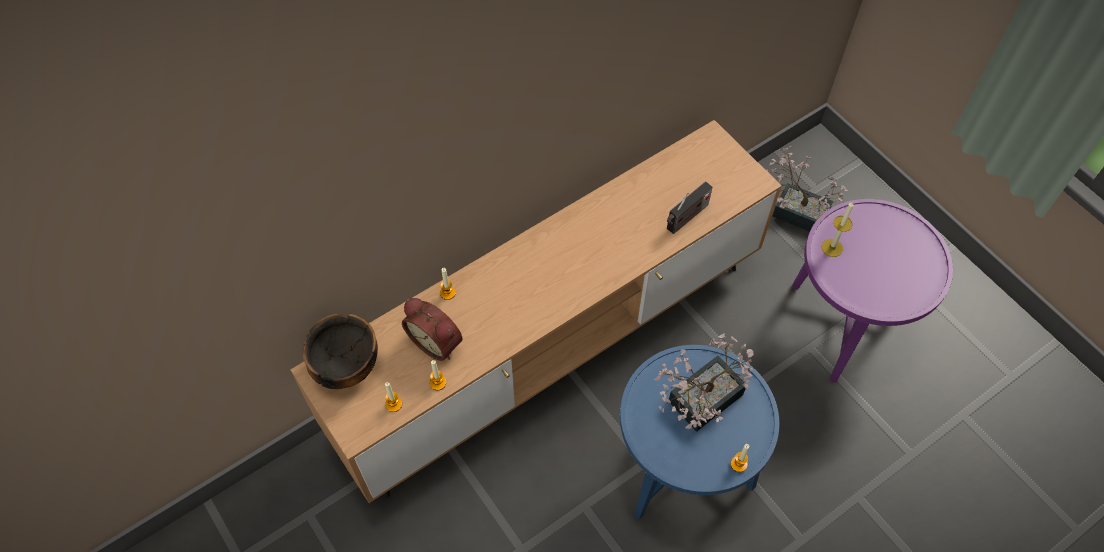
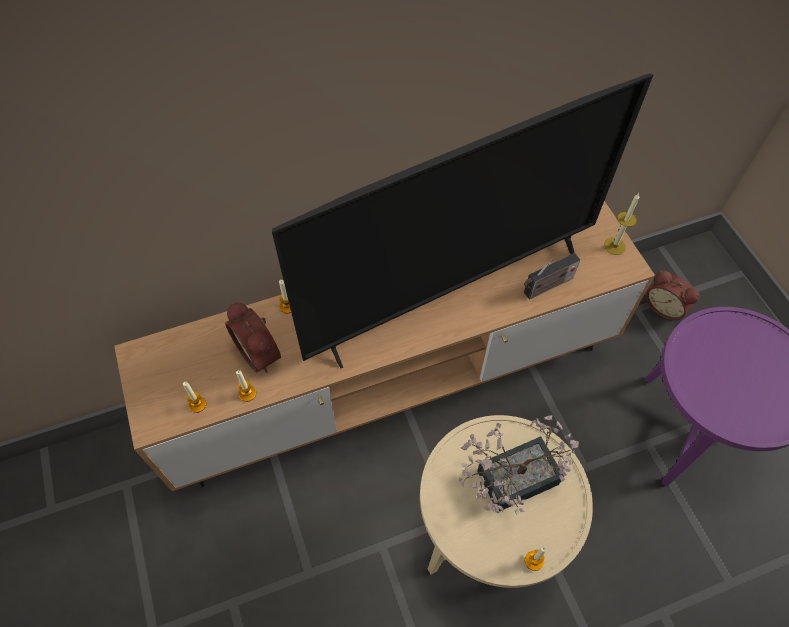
camera: 15 degrees right, 0 degrees up
(346, 366) = (166, 355): bowl -> none
(602, 245) = (453, 295): none -> television
(681, 473) = (486, 539): blue side table -> beige side table
(794, 210) = (665, 307): potted plant -> alarm clock
(832, 248) = (694, 351): candle -> candle (614, 246)

